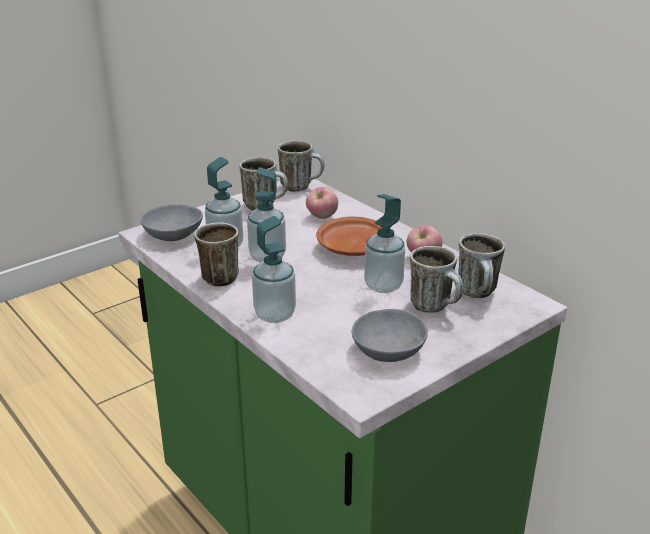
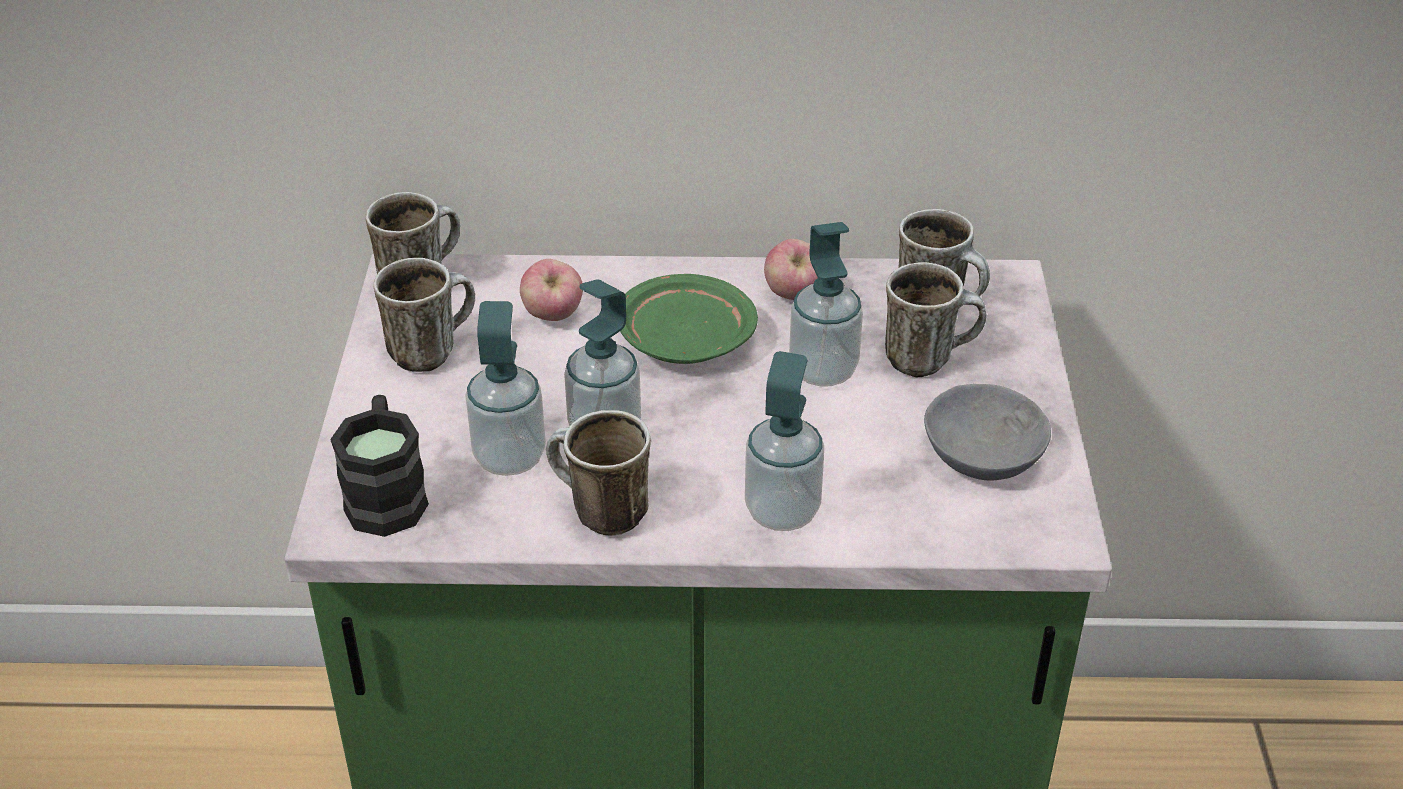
camera: 50 degrees left, 10 degrees up
(174, 233) = (386, 493): grey bowl -> black mug
(352, 247) = (684, 339): brown plate -> green plate

